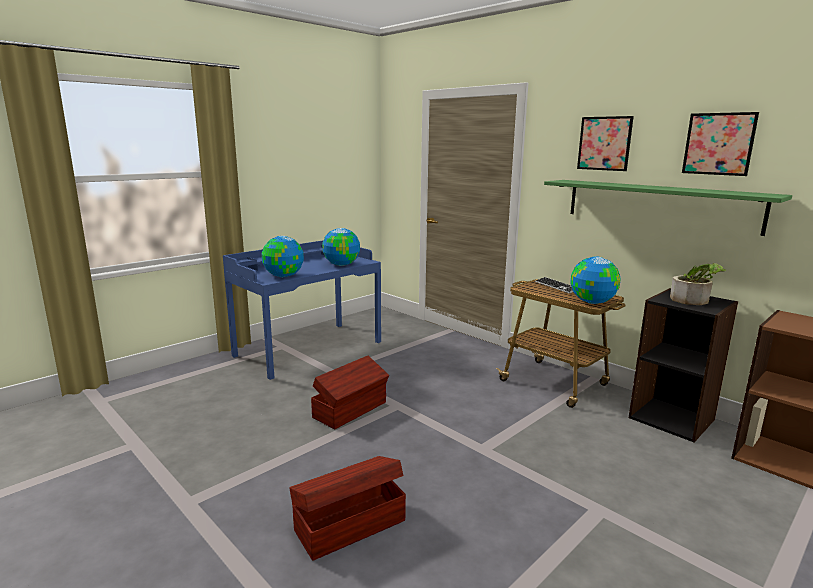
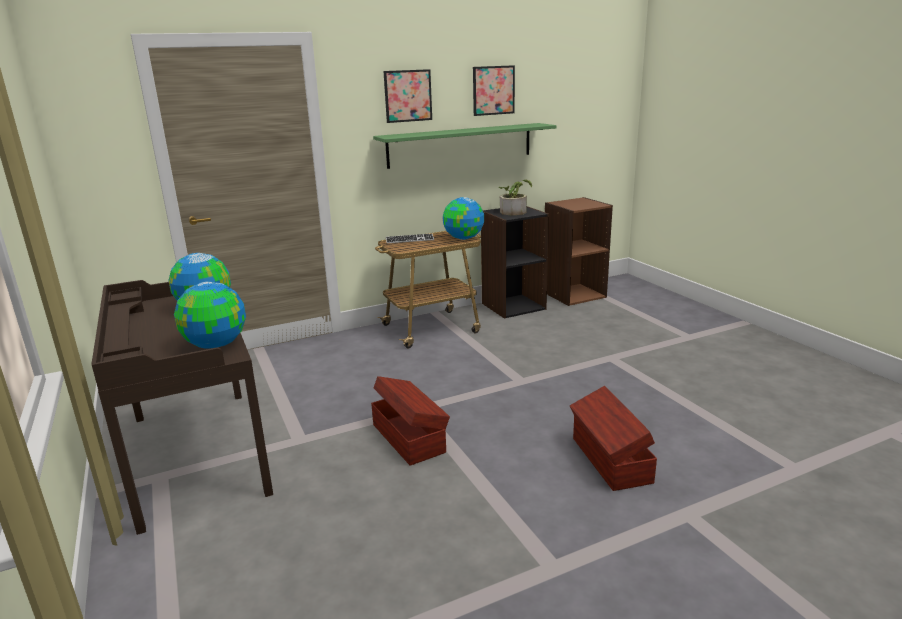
camera: 70 degrees left, 5 degrees up
(308, 348) = (196, 453): blue desk -> brown desk

